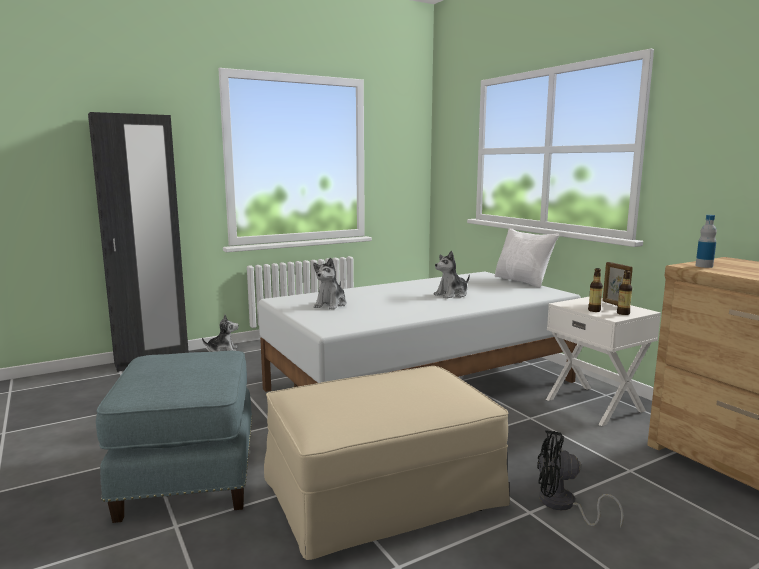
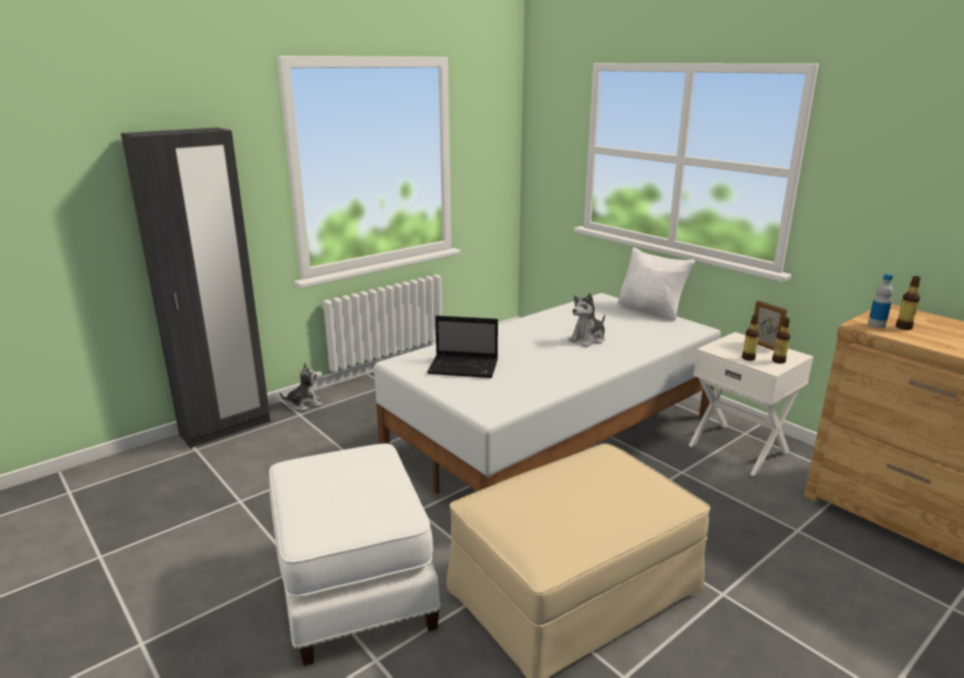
camera: 10 degrees left, 10 degrees up
(187, 473) = (353, 588): blue ottoman -> white ottoman
(331, 305) = (465, 367): plush toy -> laptop
(563, 505) = (750, 581): black fan -> none
(731, 268) = (903, 327): none -> bottle

